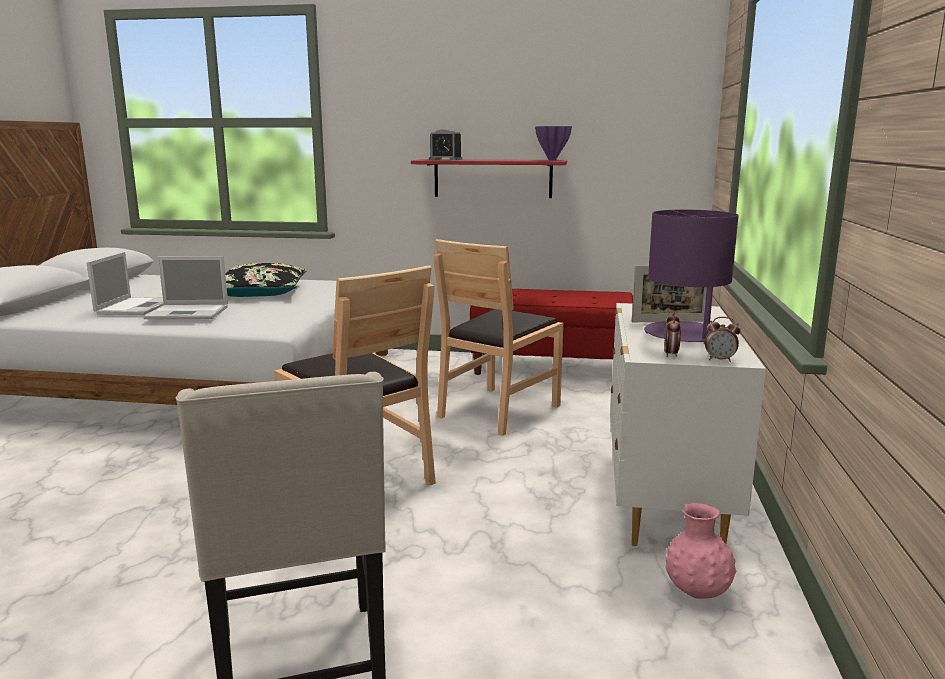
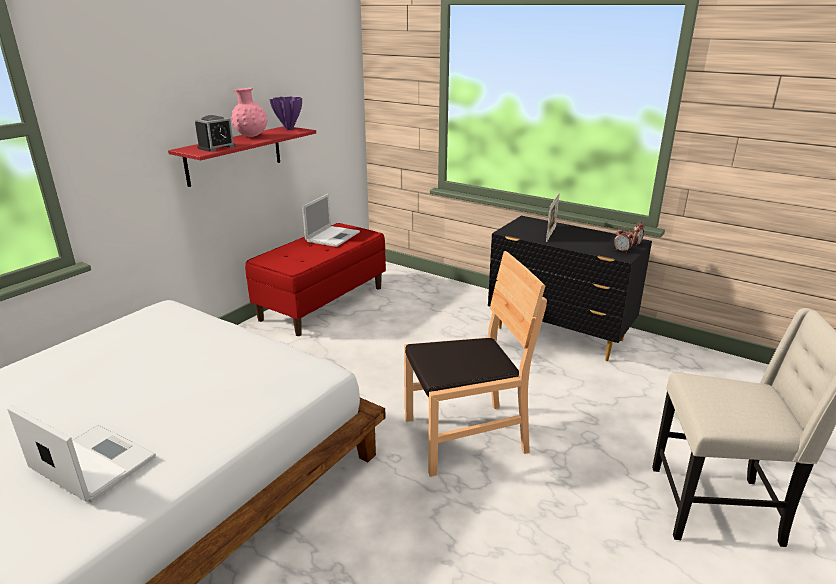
camera: 65 degrees left, 10 degrees up
(189, 312) = (202, 418): laptop -> laptop (333, 236)
(260, 293) = (132, 364): black pillow -> none
(498, 410) = (387, 347): brown chair -> none
(665, 499) = (560, 335): white dresser -> black dresser
(685, 334) = (582, 238): purple table lamp -> none
(697, 593) = (656, 360): pink vase -> pink vase (251, 136)

